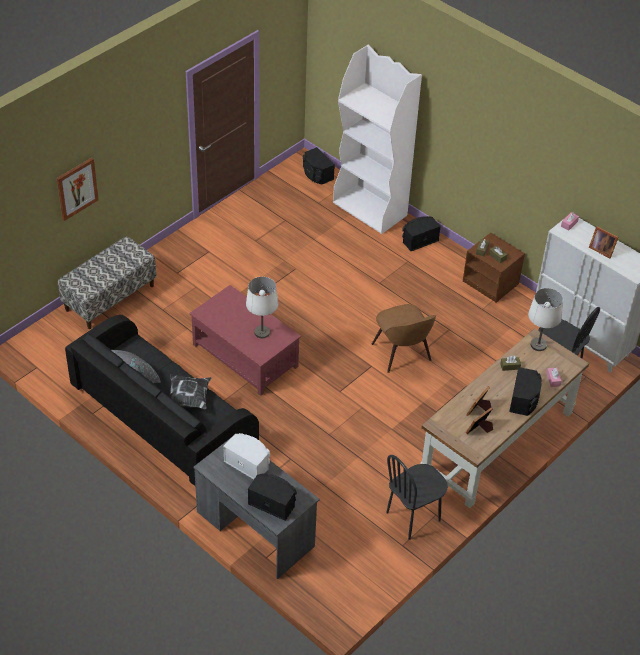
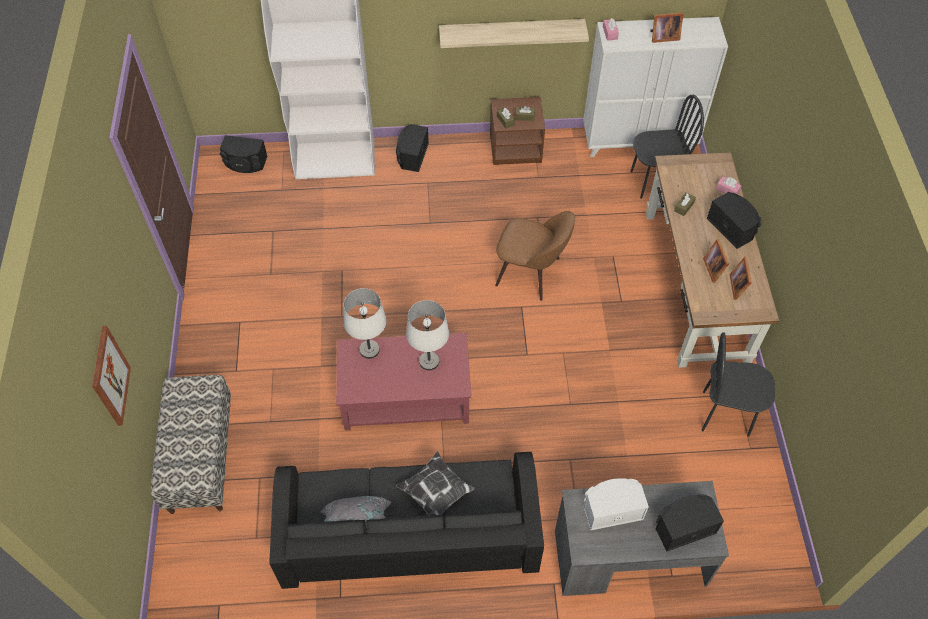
camera: 45 degrees left, 10 degrees up
(413, 517) = (725, 414): black chair -> black chair turned 90 degrees clockwise
(513, 184) = (511, 32): none -> shelf
(538, 345) = (677, 168): white table lamp -> white table lamp (369, 349)

